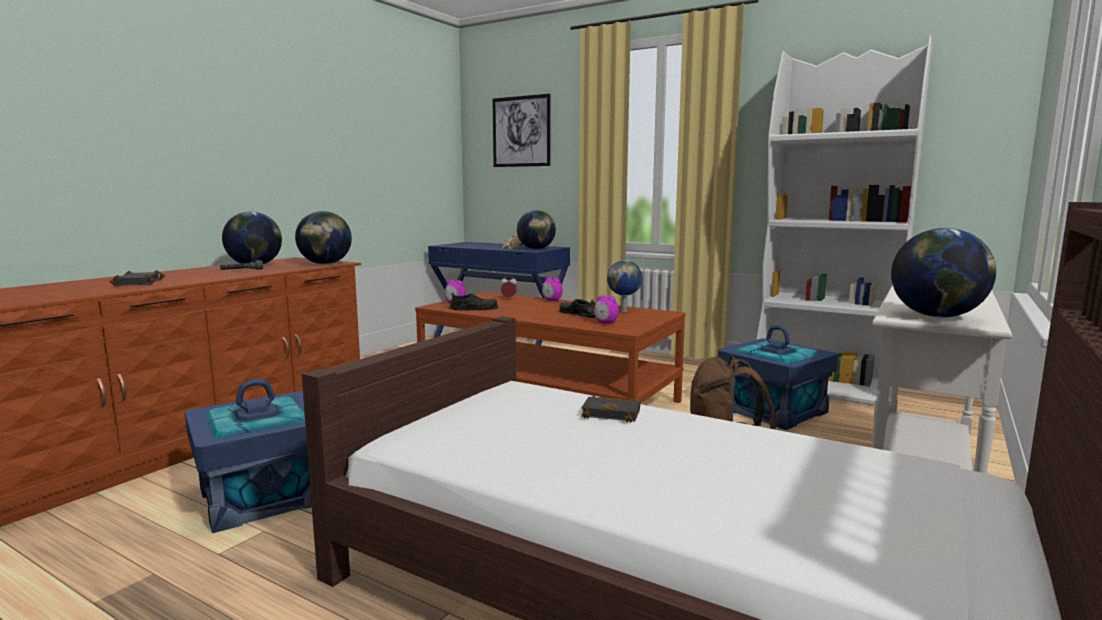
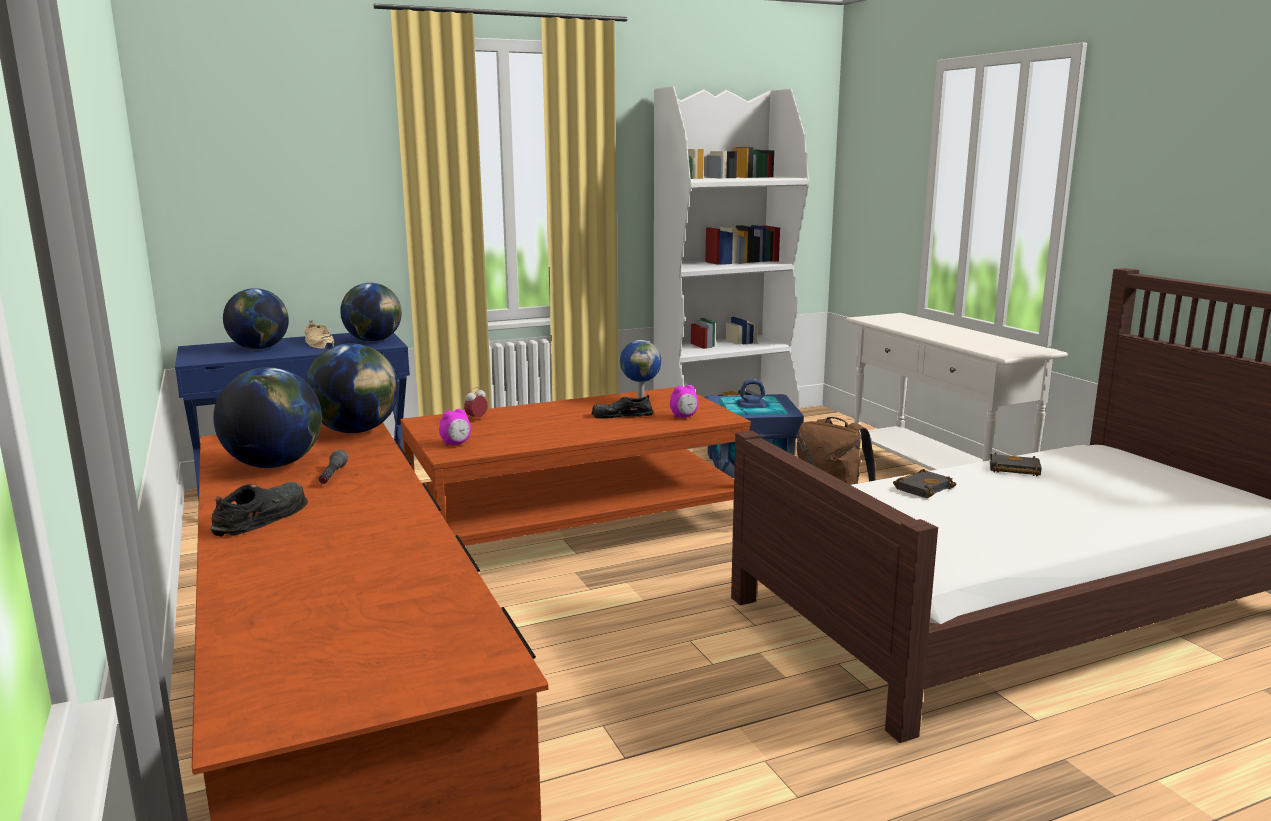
camera: 55 degrees left, 5 degrees up
(137, 283) = (358, 541): black book -> black book (1013, 470)
(264, 494) = (661, 748): blue storage box -> none
(474, 308) = (506, 442): black shoe -> black shoe (262, 517)
(521, 131) = (276, 155): picture -> none
(552, 300) = (530, 408): alarm clock -> none
(937, 316) = (1011, 349): globe -> globe (260, 348)

